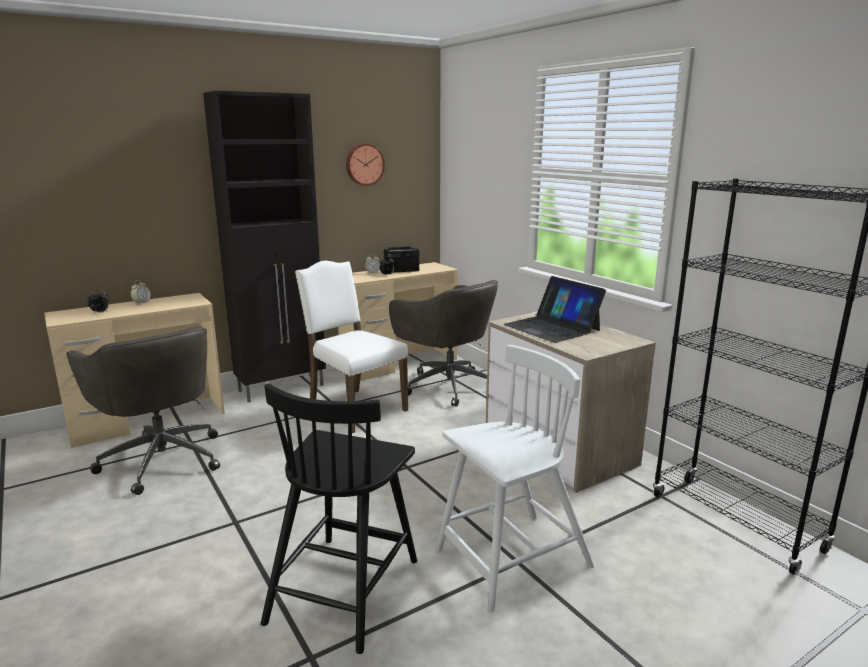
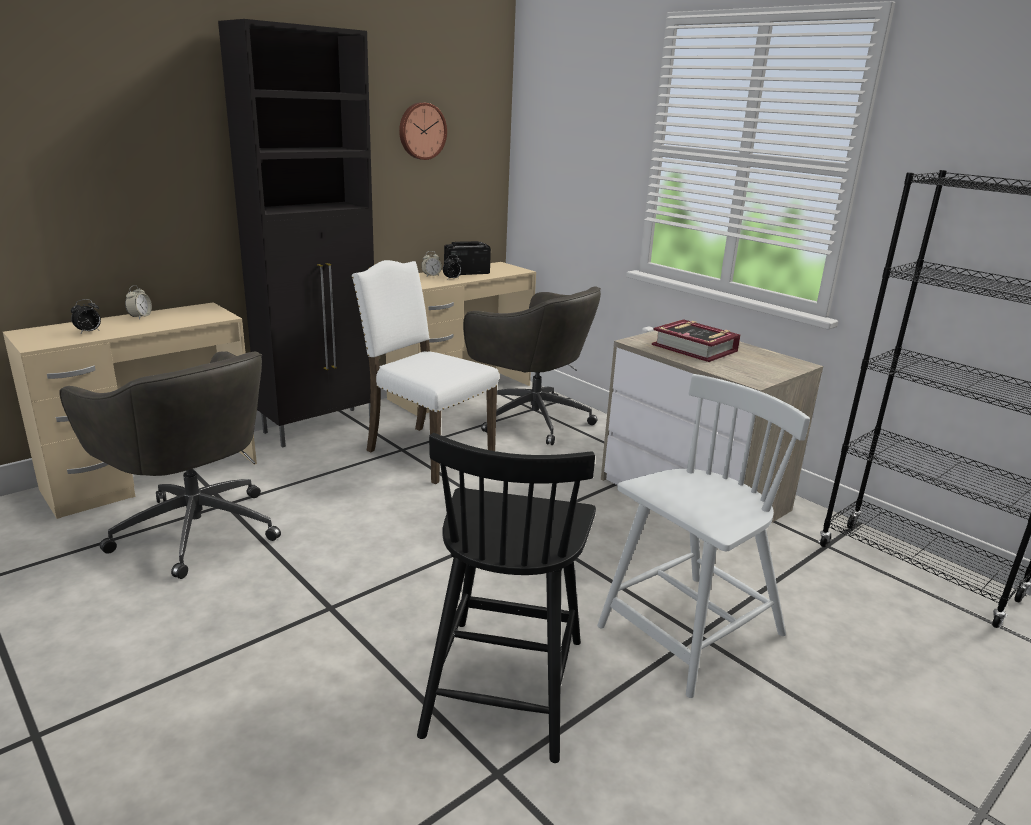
camera: 10 degrees left, 5 degrees up
(552, 327) = (694, 348): laptop -> book

